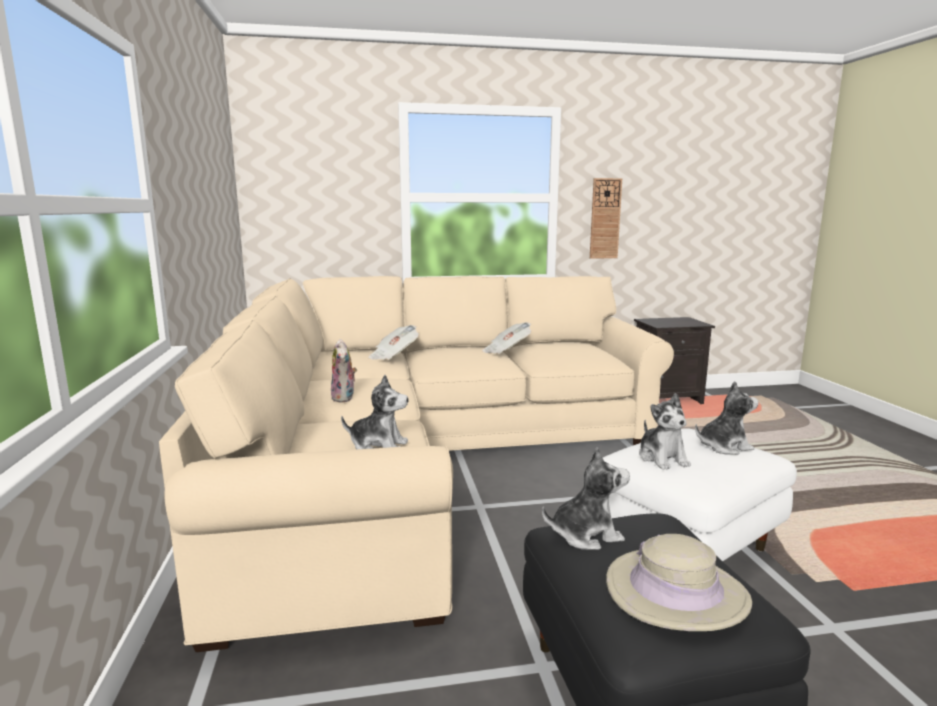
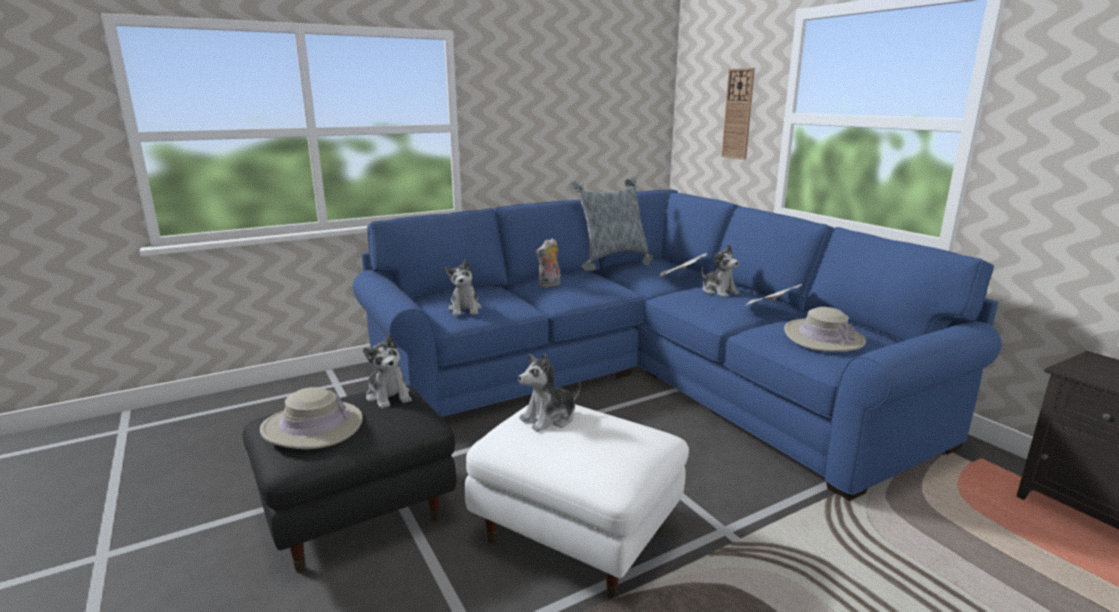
camera: 70 degrees right, 5 degrees up
(316, 368) = (610, 266): none -> pillow
(424, 462) = (641, 378): beige sofa -> blue sofa
(573, 351) = (823, 337): none -> beige hat
(605, 218) = (1060, 165): wall clock -> wall clock (738, 114)
(723, 446) = (610, 452): plush toy -> plush toy (719, 291)

